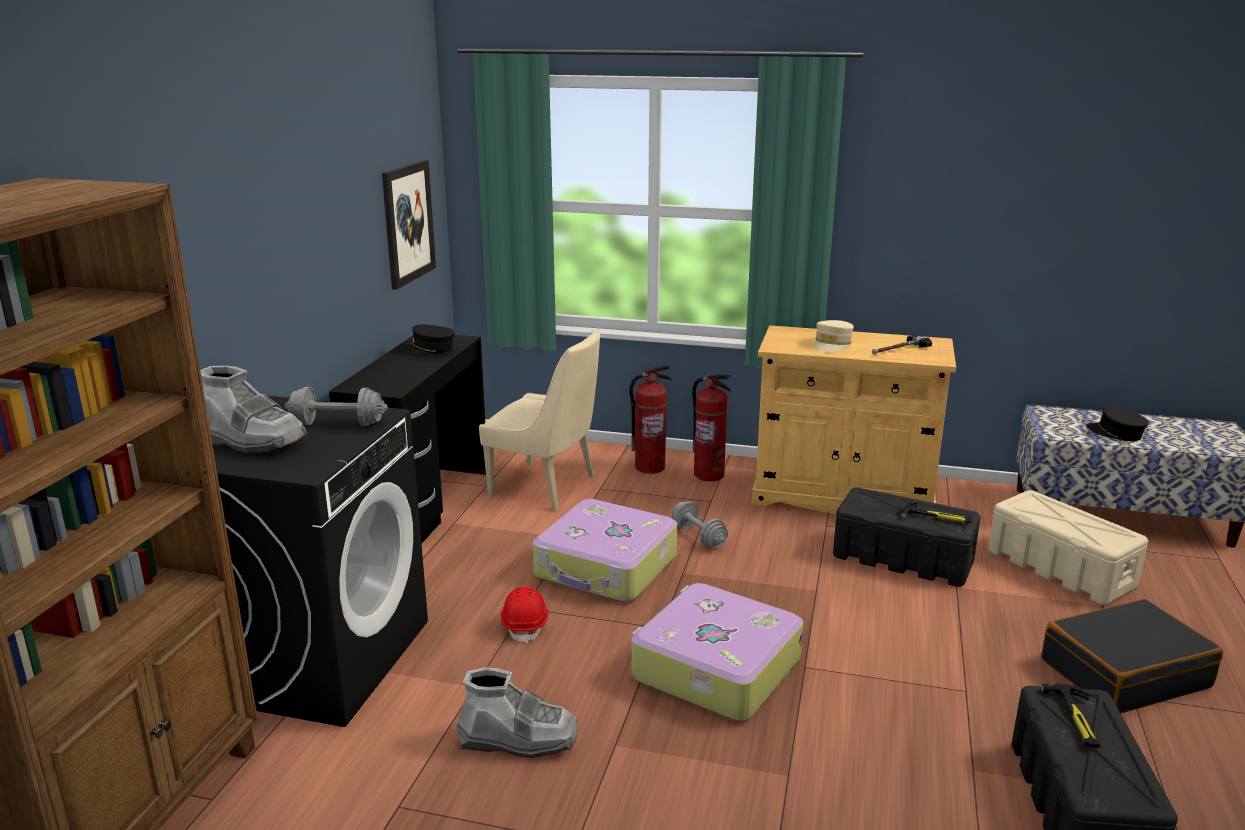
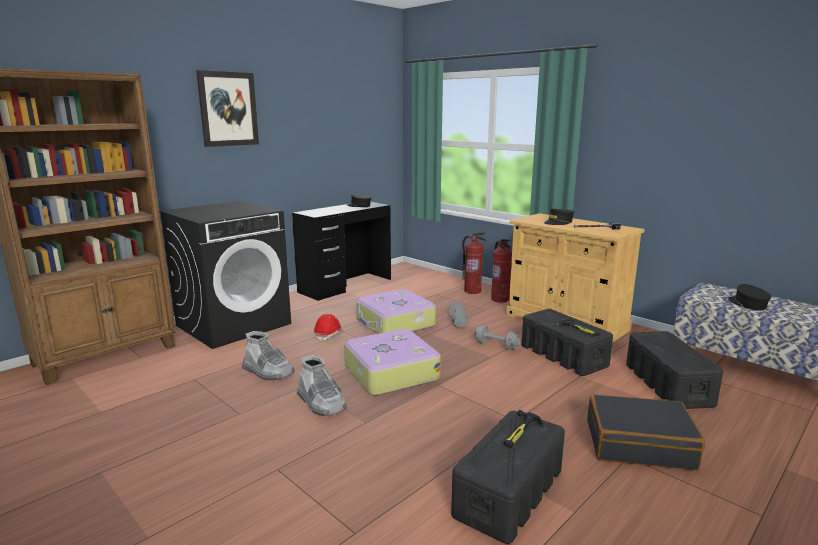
camera: 30 degrees right, 5 degrees down
(252, 441) = (207, 210): grey boot -> grey boot (322, 403)
(338, 424) = (247, 210): grey dumbbell -> grey dumbbell (496, 346)
(408, 223) = (368, 145): picture -> picture (228, 109)
(546, 487) = (410, 289): beige chair -> none
(832, 344) = (558, 222): beige cap -> black cap
(1061, 569) = (668, 385): beige storage box -> black storage box

